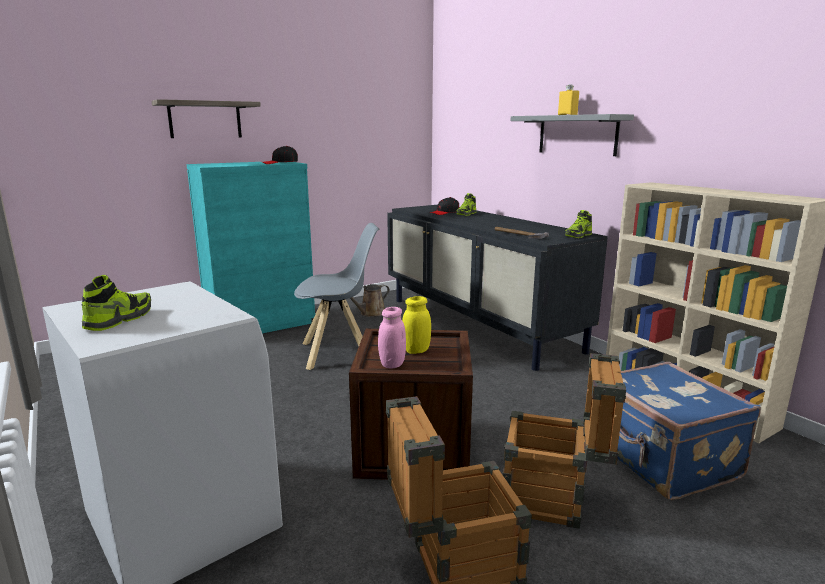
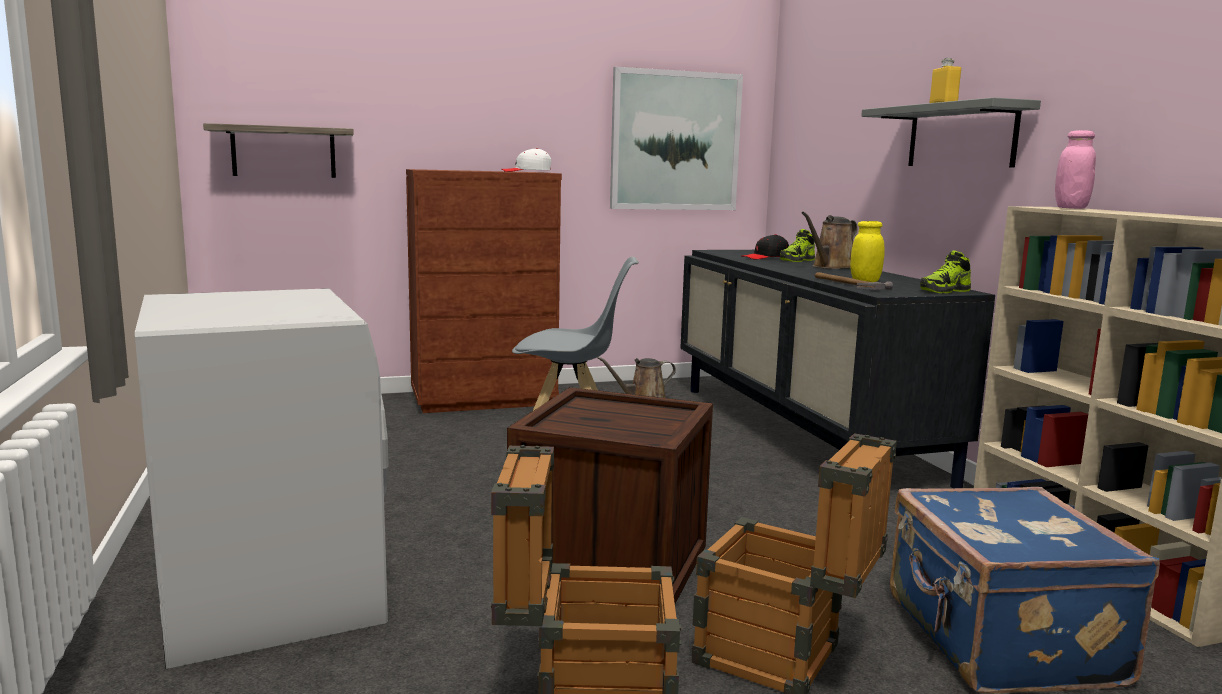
camera: 15 degrees right, 5 degrees down
(119, 319) = (211, 309): shoe -> none
(205, 119) = (436, 111): shelf -> shelf (283, 152)
(262, 324) = (485, 399): turquoise dresser -> brown dresser
(280, 163) = (527, 172): black cap -> white cap
(372, 134) = (675, 141): none -> picture
(392, 364) = (575, 428): pink jar -> pink jar (1070, 208)
(416, 350) = (622, 418): yellow jar -> yellow jar (865, 281)
(492, 218) = (831, 267): none -> brown watering can

